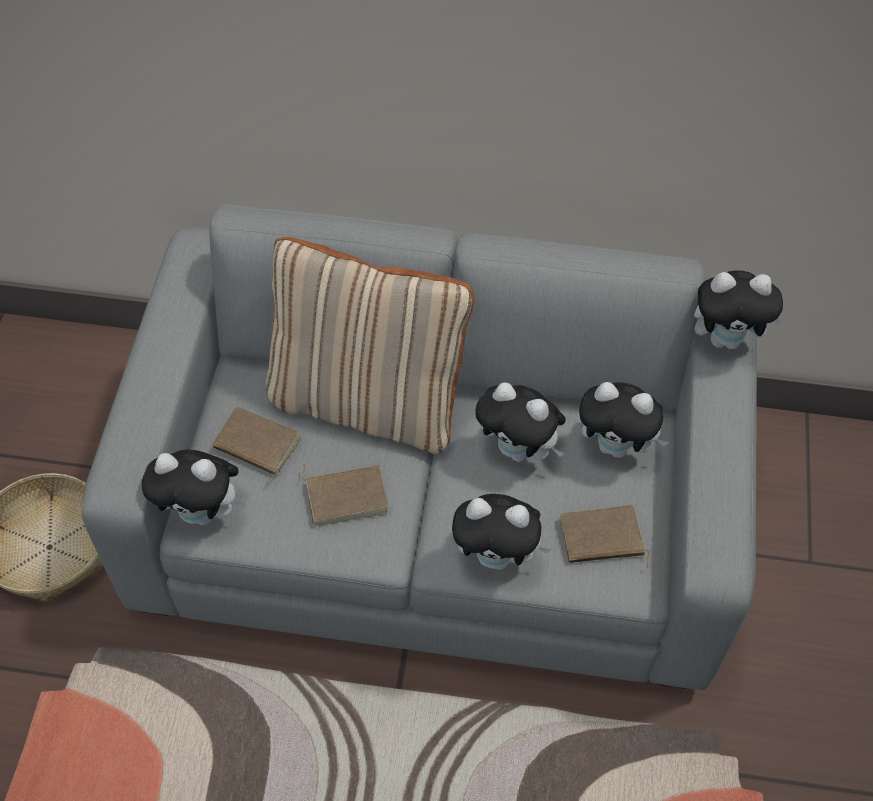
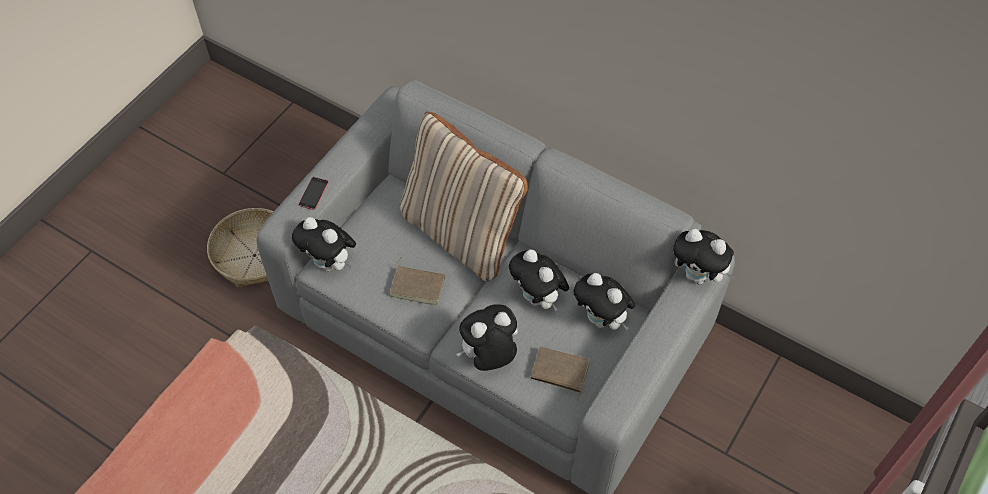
camera: 25 degrees right, 0 degrees up
(141, 419) = (313, 193): none -> phone
(255, 445) = (380, 235): brown book -> none
(497, 556) = (489, 357): plush toy -> plush toy turned 120 degrees clockwise

